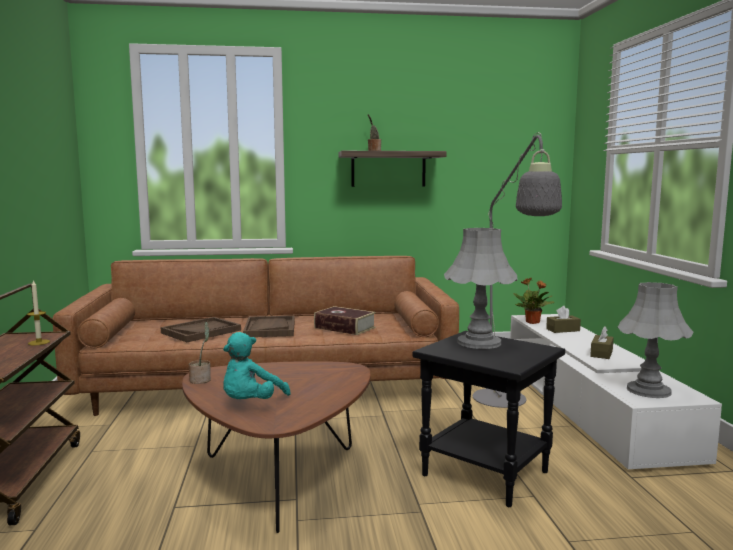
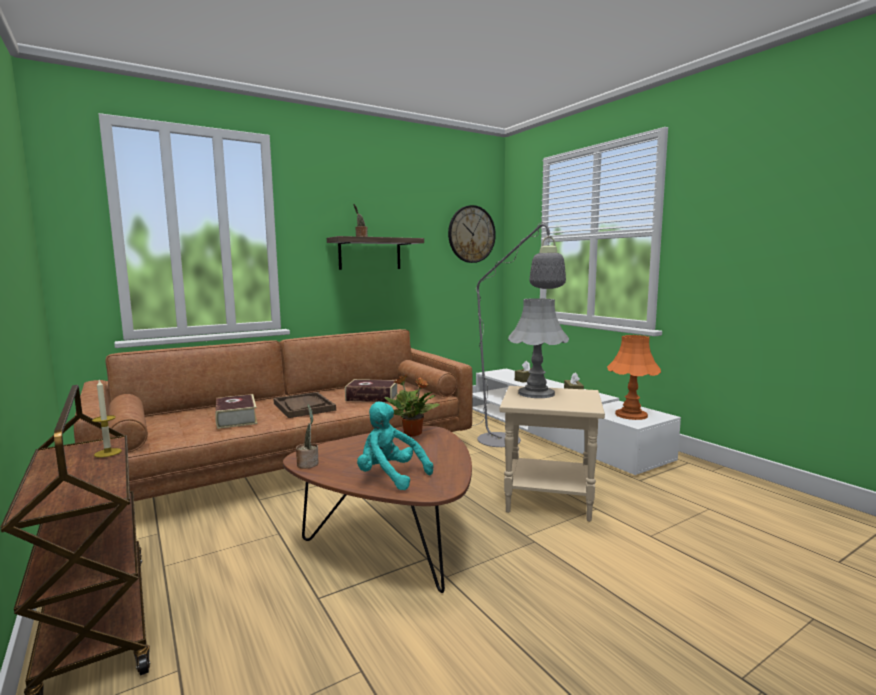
camera: 25 degrees left, 0 degrees up
(201, 331) = (236, 418): brown tray -> book
(251, 404) = (390, 476): turquoise plush toy -> turquoise plush toy turned 120 degrees clockwise
(487, 473) = (549, 499): black side table -> beige side table
(524, 144) = (471, 234): none -> wall clock
(533, 322) = (499, 376): potted plant -> potted plant (413, 434)
(648, 390) = (631, 415): grey table lamp -> orange table lamp

